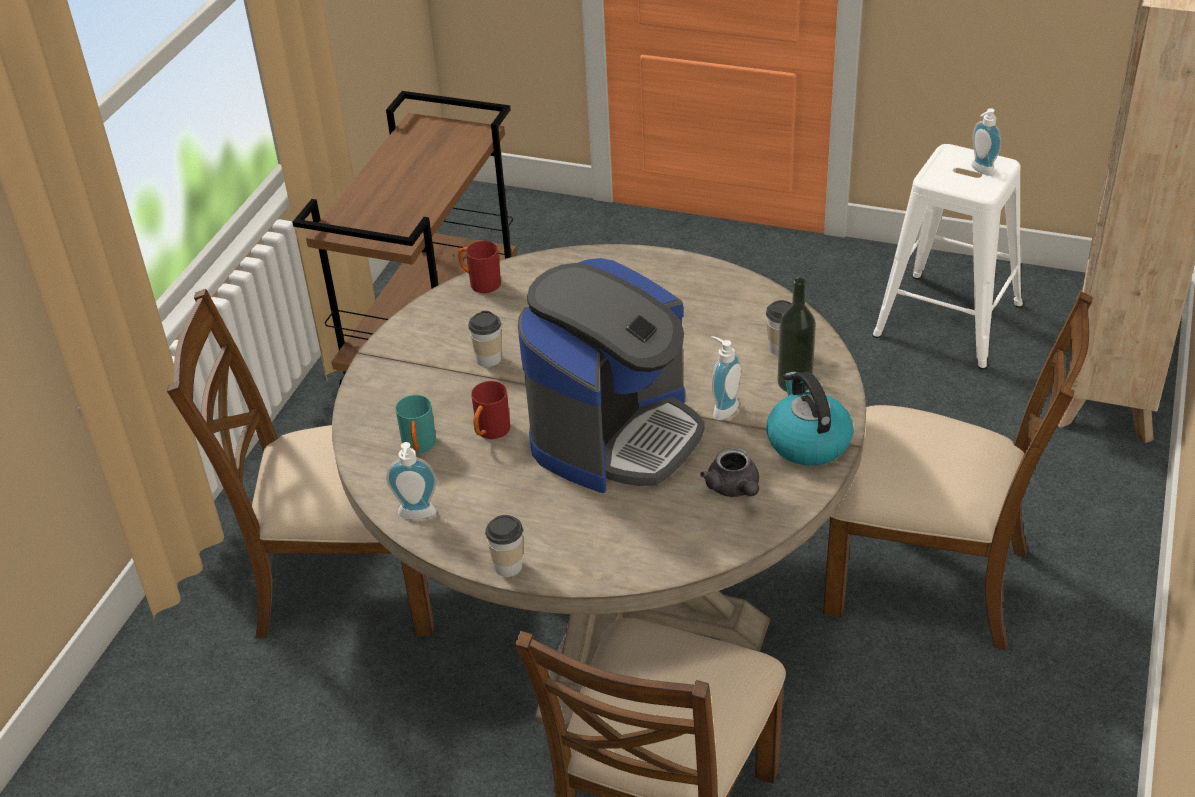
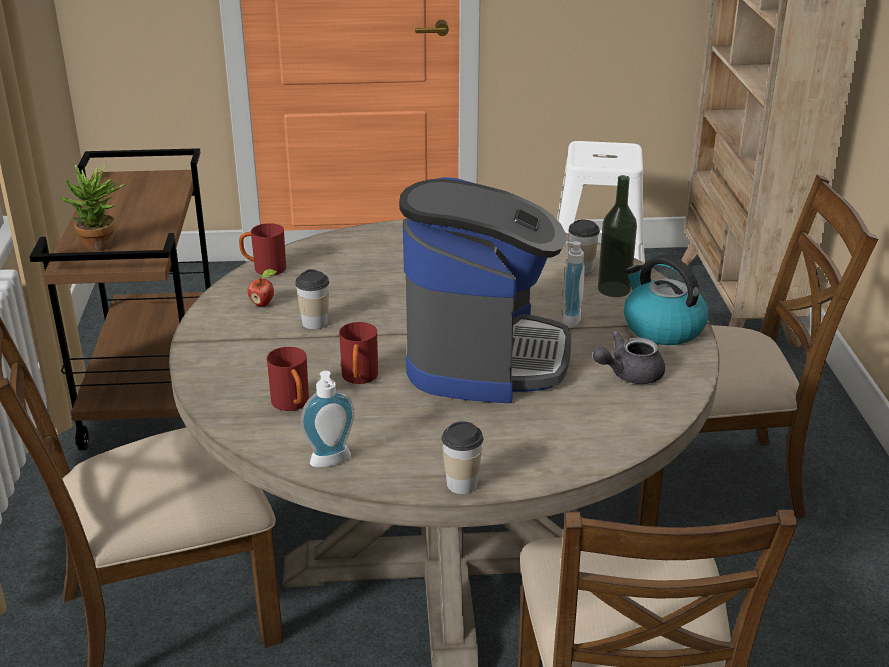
camera: 25 degrees left, 10 degrees down
(369, 214) = (101, 247): none -> potted plant
(419, 447) = (293, 405): turquoise mug -> red mug
(456, 326) = (263, 304): none -> apple
(734, 489) = (628, 374): grey teapot -> grey teapot turned 105 degrees clockwise
(980, 171) = (614, 153): soap dispenser -> none

